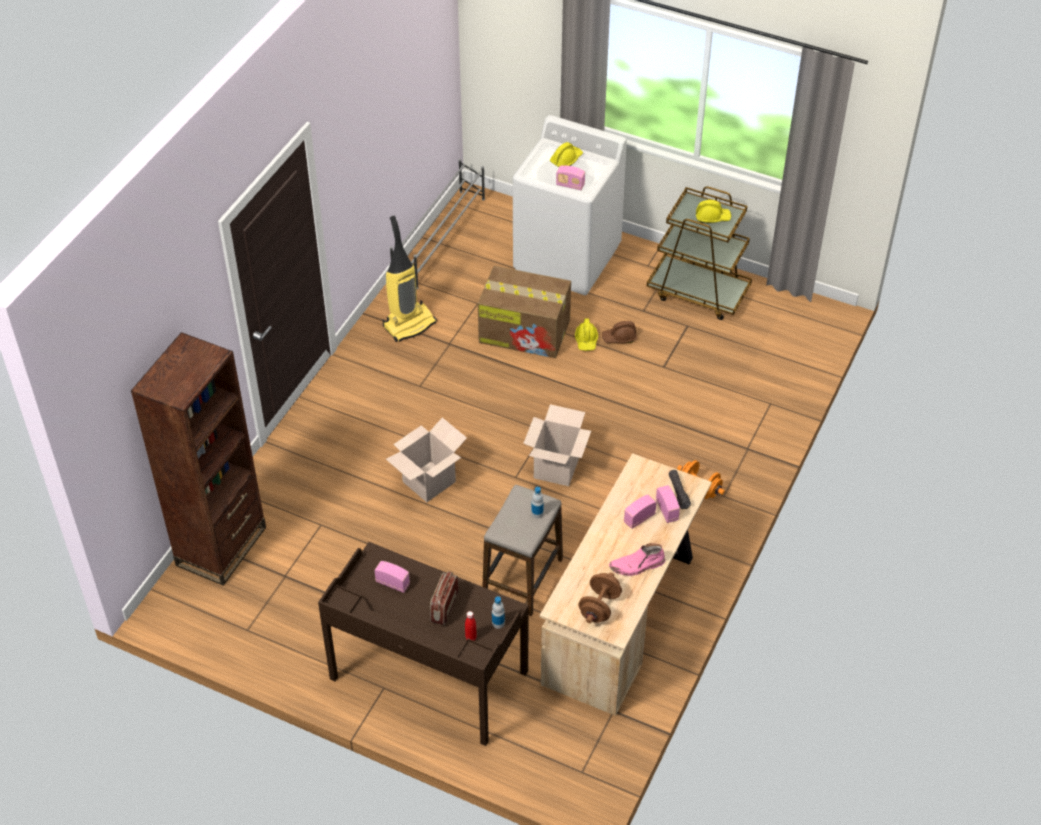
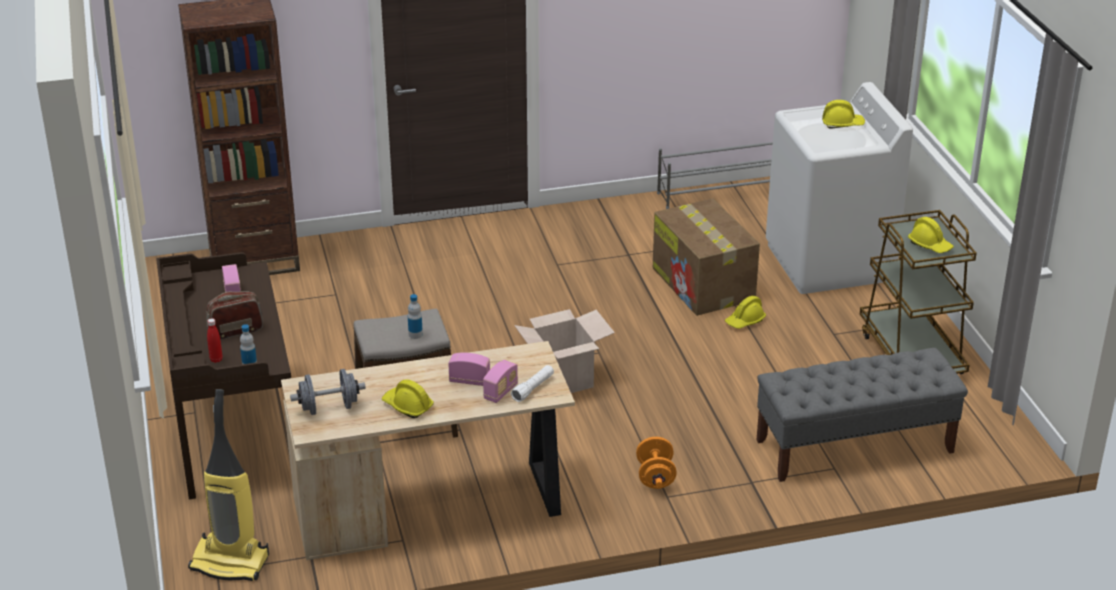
camera: 50 degrees right, 15 degrees down
(409, 324) = (620, 225): vacuum cleaner -> vacuum cleaner (231, 562)
(429, 482) = (454, 322): cardboard box -> none
(570, 185) = (812, 139): radio -> none
(599, 607) = (329, 408): brown dumbbell -> grey dumbbell
(619, 338) = (777, 337): brown hard hat -> none
(637, 565) = (407, 406): pink boot -> yellow hard hat
(678, 492) = (533, 388): black flashlight -> white flashlight
(759, 380) = (854, 446): none -> grey bench

